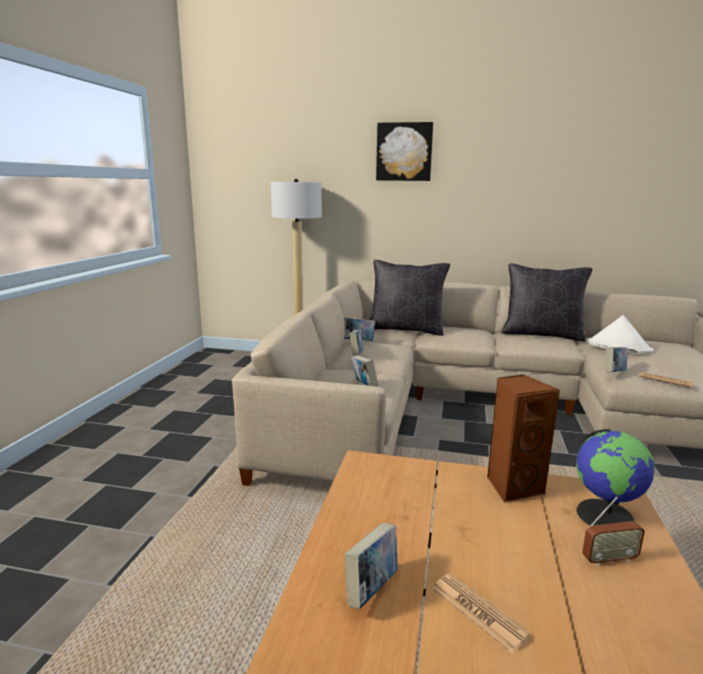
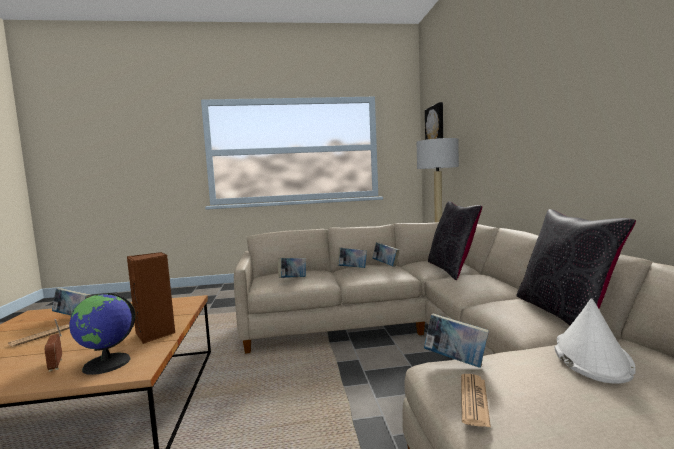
camera: 70 degrees right, 10 degrees down
(404, 152) = (506, 96): picture -> picture (435, 125)

